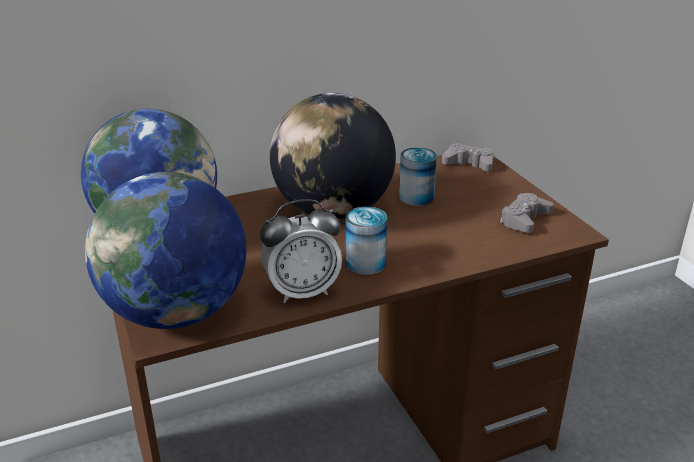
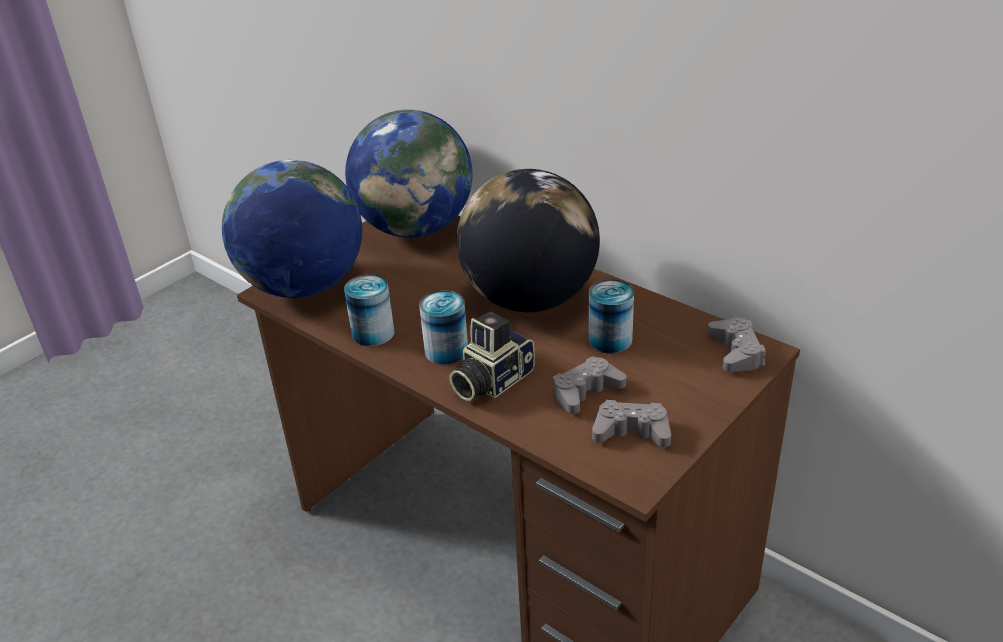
camera: 65 degrees right, 5 degrees up
(302, 292) = (373, 333): alarm clock -> can
(423, 254) = (490, 380): none -> camera
(469, 222) = (586, 392): none -> grey game controller

